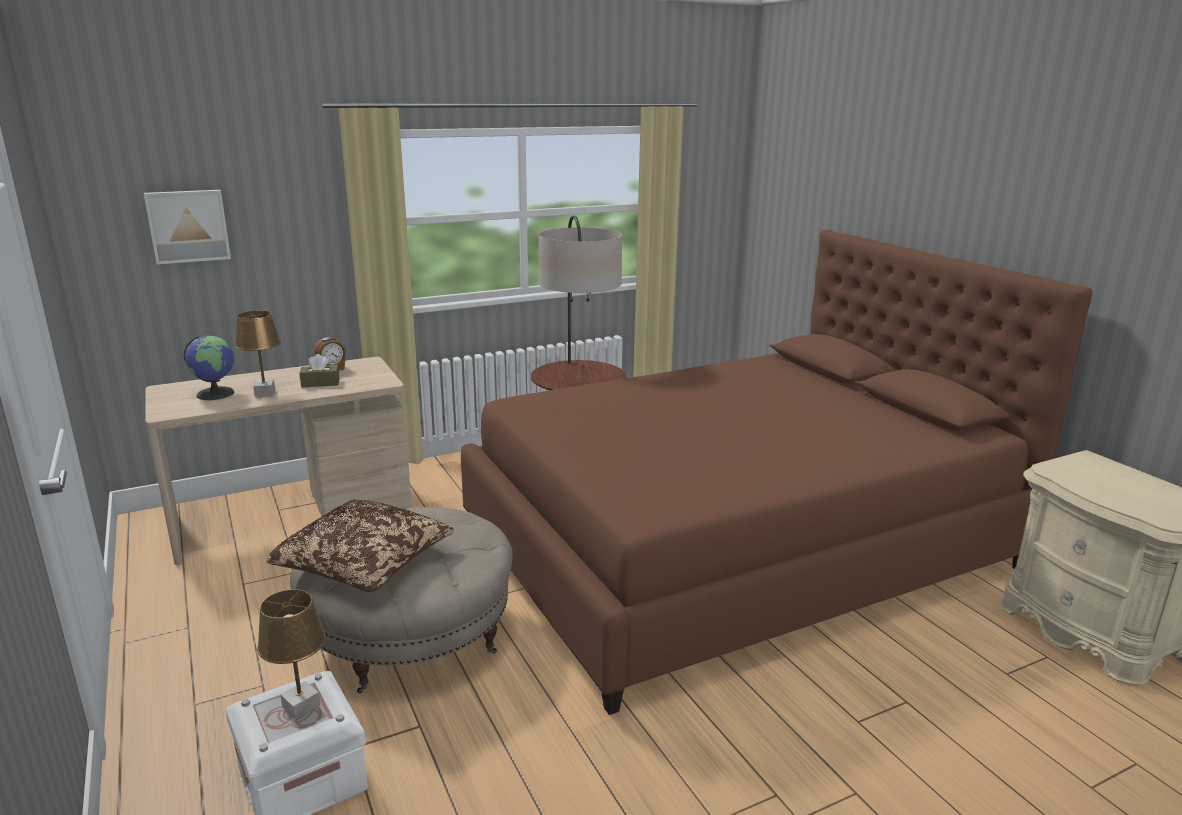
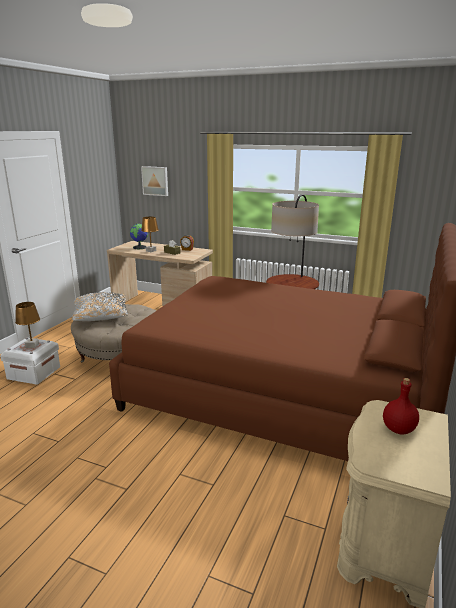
camera: 50 degrees right, 0 degrees up
(364, 562) = (101, 315): brown pillow -> white pillow
(1106, 481) = (398, 429): none -> red bottle

